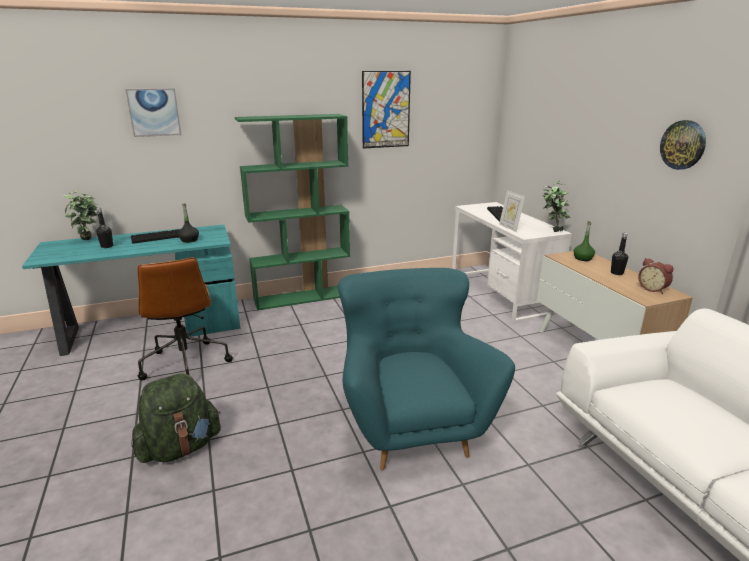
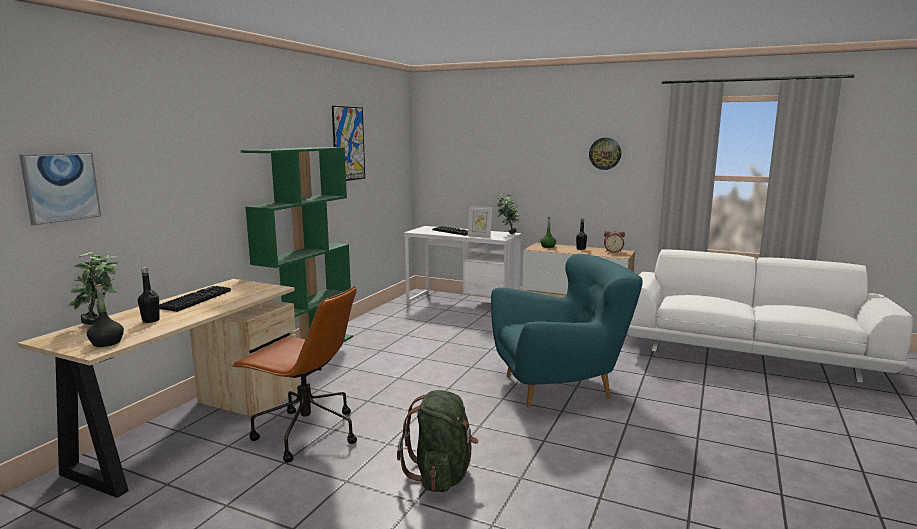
camera: 45 degrees left, 10 degrees down
(151, 328) = (189, 429): turquoise desk -> beige desk
(154, 112) = (161, 145): picture -> picture (61, 187)
(189, 240) = (240, 295): black bottle -> black bottle (106, 343)
(410, 426) = (559, 387): turquoise armchair -> turquoise armchair turned 135 degrees clockwise

